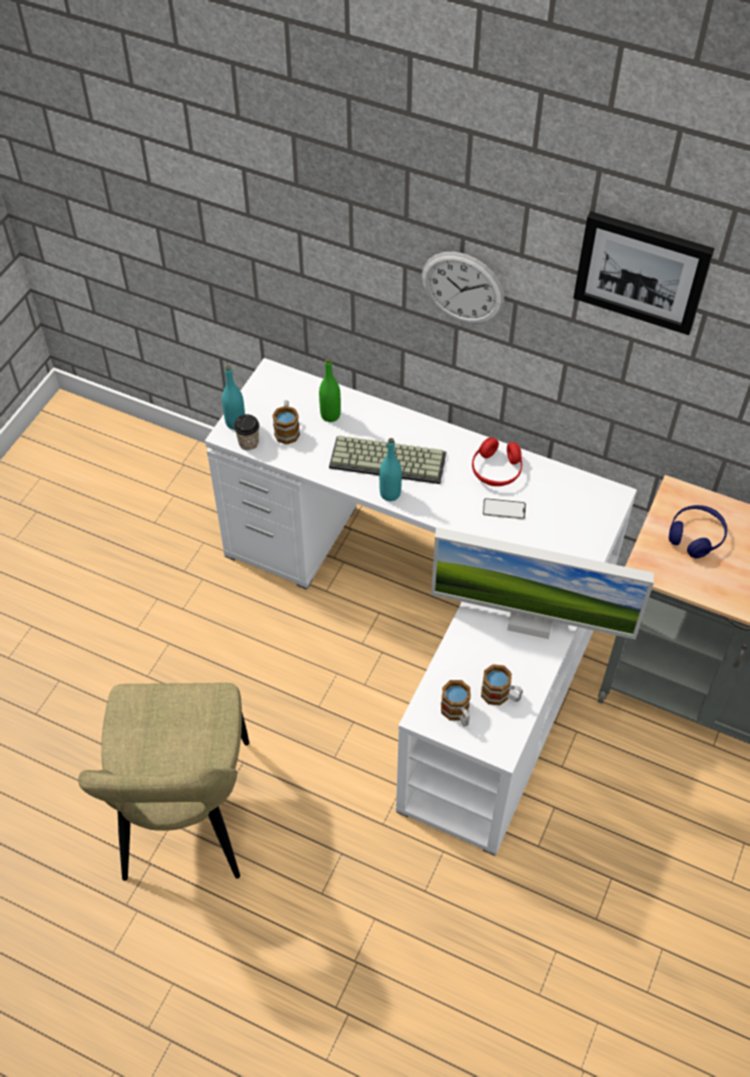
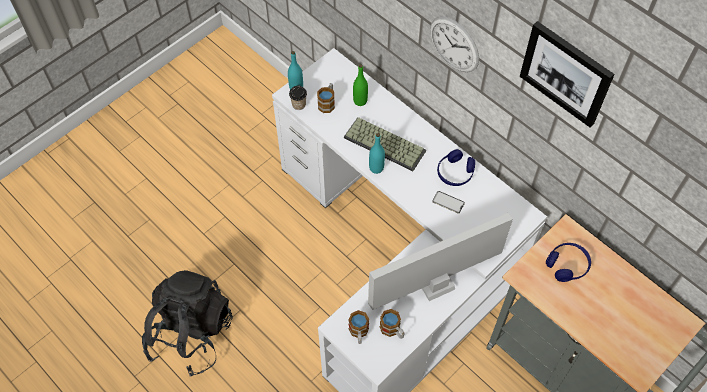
camera: 20 degrees right, 5 degrees up
(185, 818) = (191, 333): beige chair -> black backpack
(496, 470) = (455, 173): red headphones -> blue headphones
(531, 619) = (435, 284): monitor -> monitor turned 120 degrees clockwise

